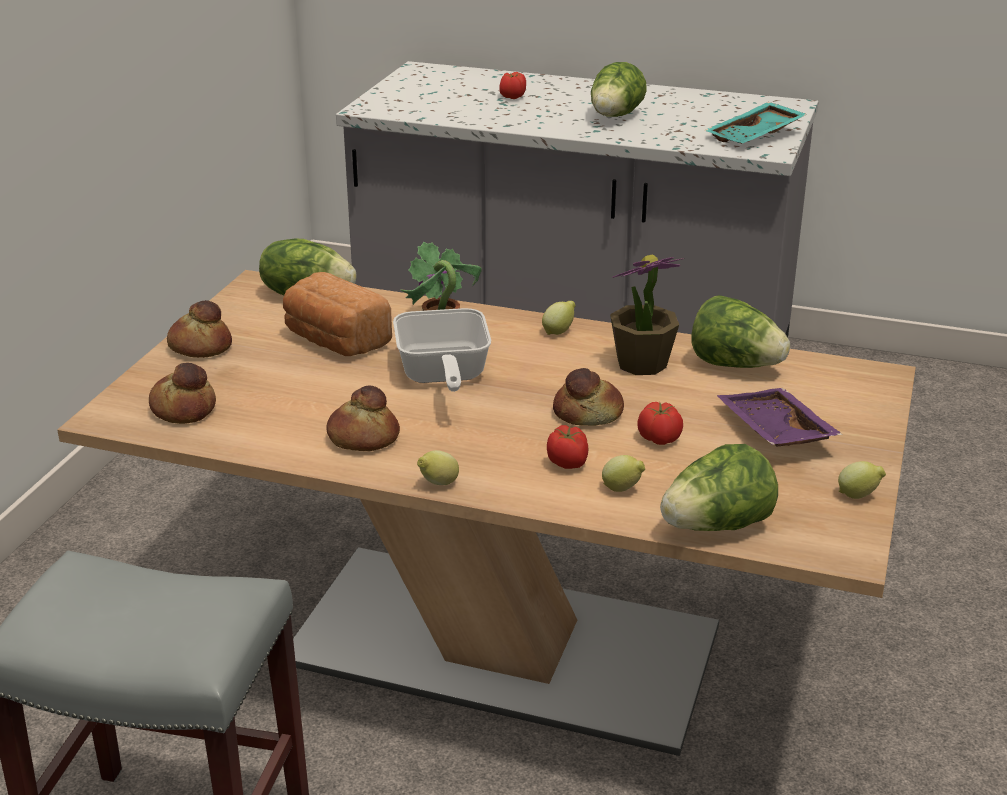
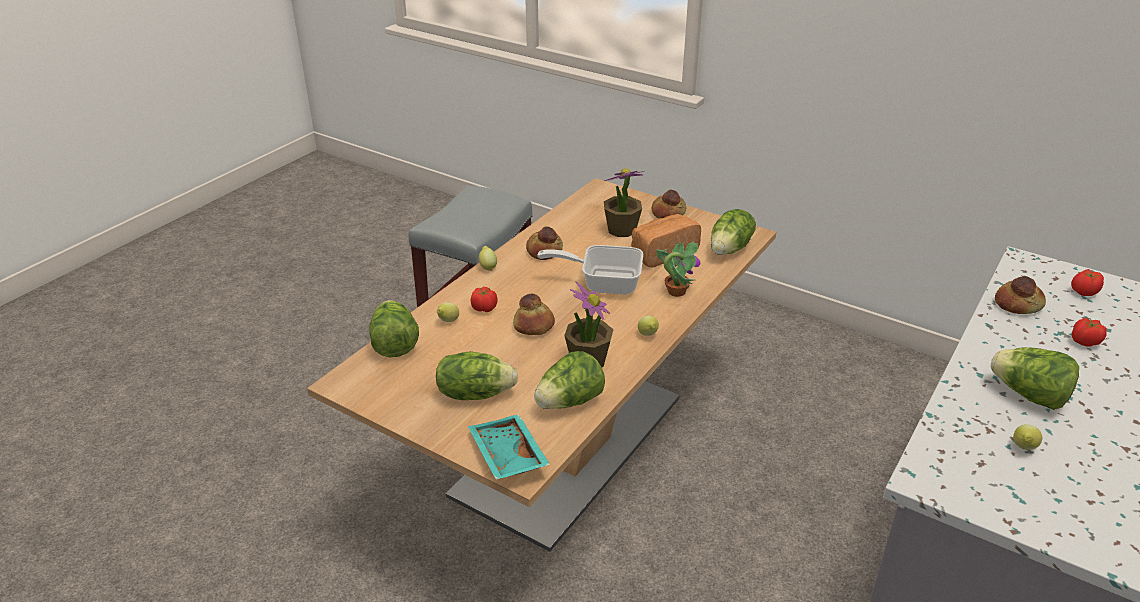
camera: 105 degrees right, 5 degrees up
(184, 409) = (599, 206): bread -> bread (1018, 304)
(269, 379) = (621, 230): none -> potted plant
(659, 439) = (491, 345): tomato -> tomato (1083, 292)
(756, 136) = (976, 485): turquoise tray -> turquoise tray (506, 456)
(773, 432) = (475, 393): purple tray -> lettuce
(858, 496) = (386, 406): lemon -> lemon (1023, 448)

